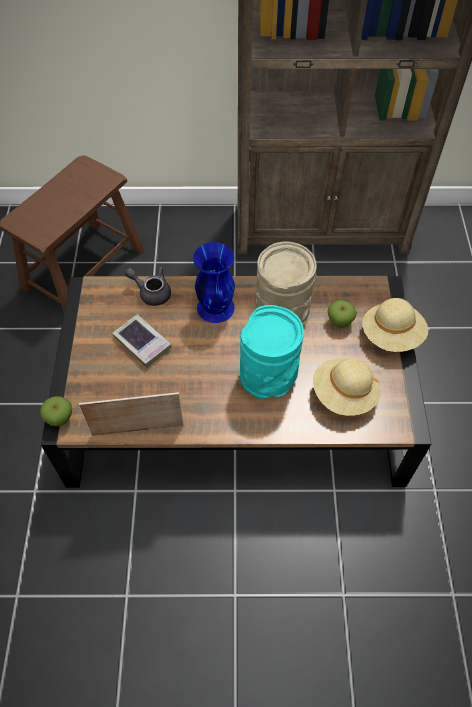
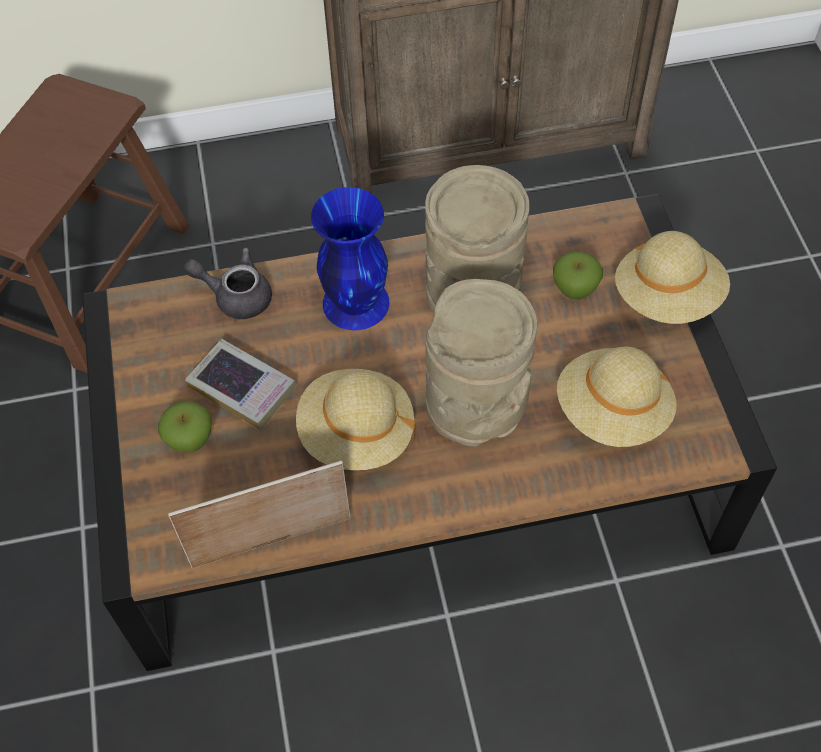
camera: 10 degrees left, 0 degrees up
(60, 418) = (126, 549): apple -> apple (190, 440)
(198, 380) = (356, 434): none -> beige hat
(268, 377) = (477, 407): turquoise vase -> beige vase

